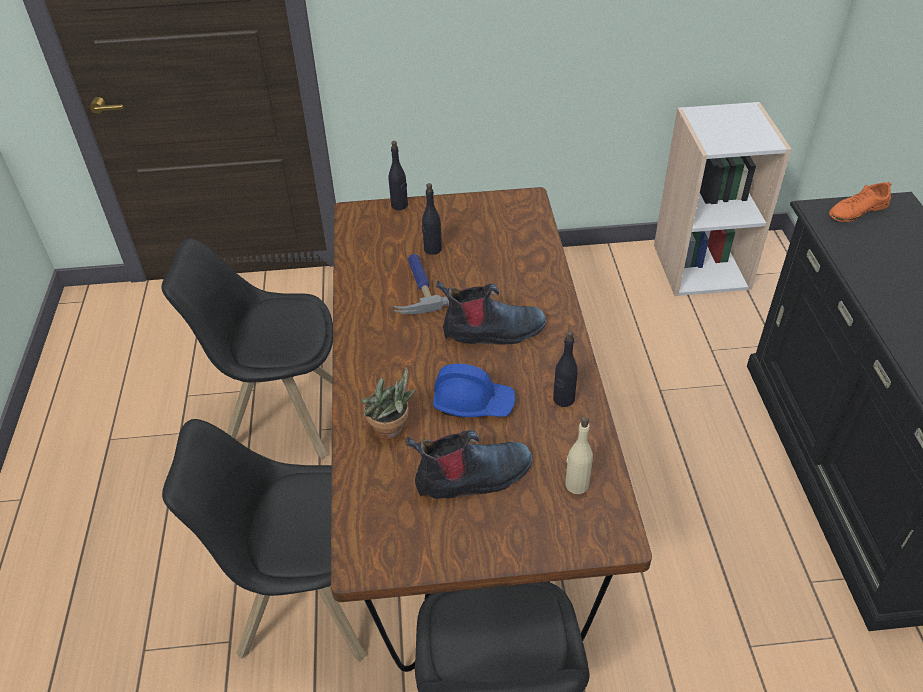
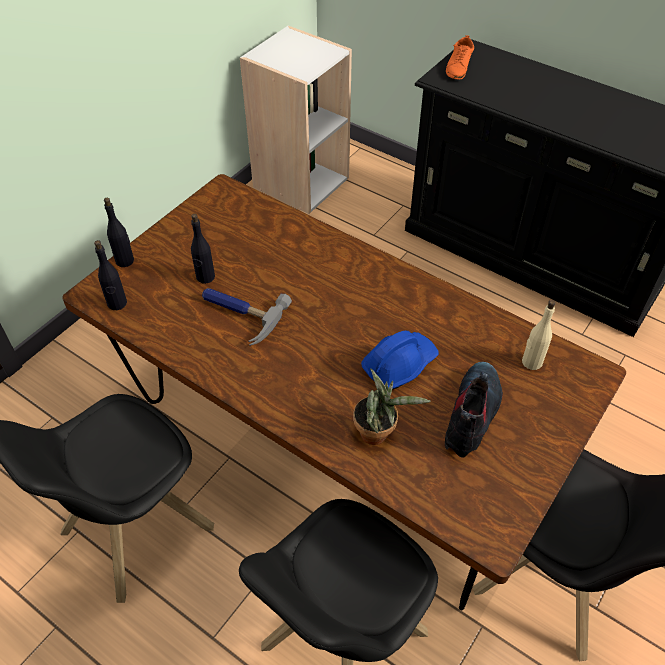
camera: 50 degrees left, 5 degrees up
(492, 332) = (339, 305): boot -> none
(563, 399) = (448, 314): black bottle -> black bottle (117, 303)

